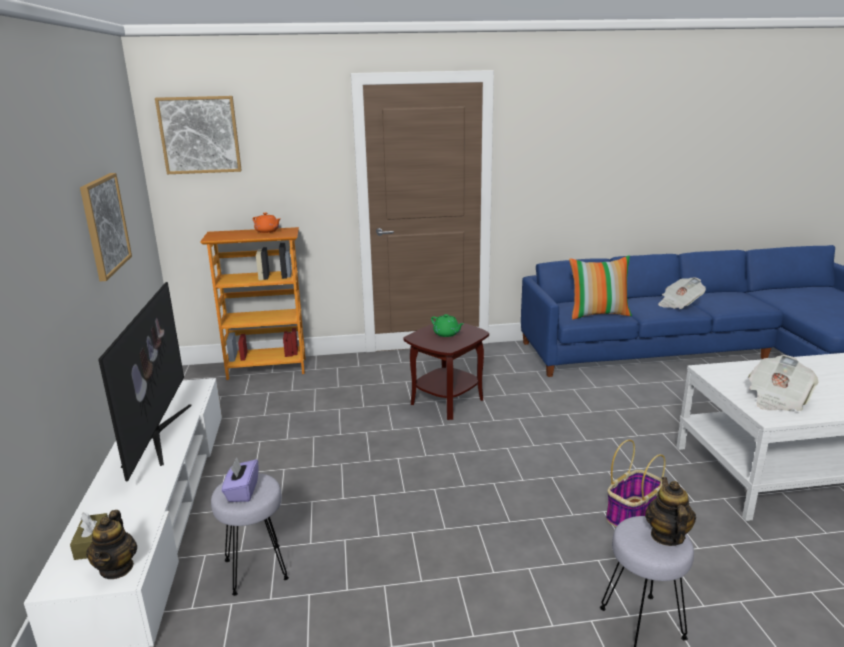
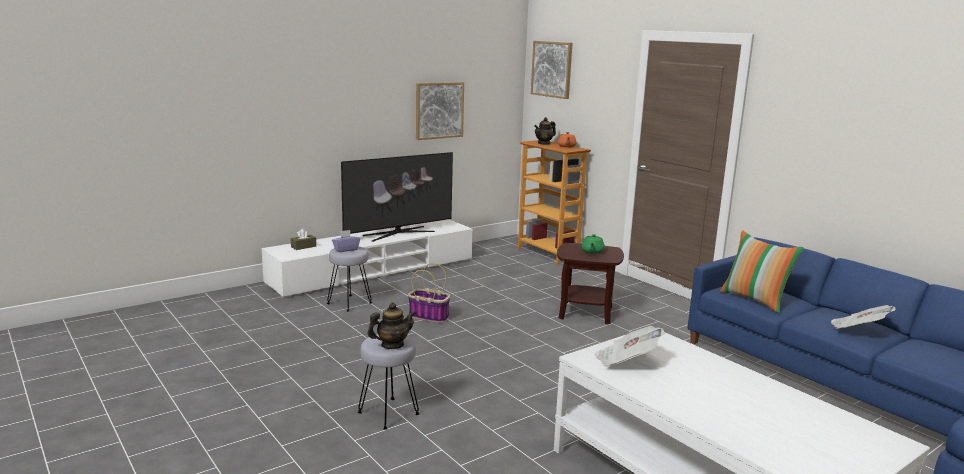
camera: 60 degrees right, 5 degrees down
(117, 568) = (291, 254): teapot -> teapot (544, 143)
(633, 514) = (509, 400): basket -> basket (429, 316)

